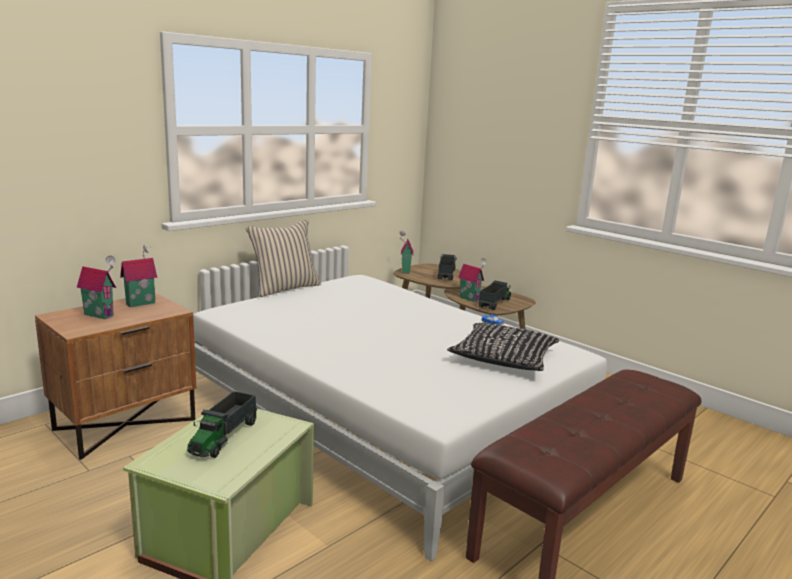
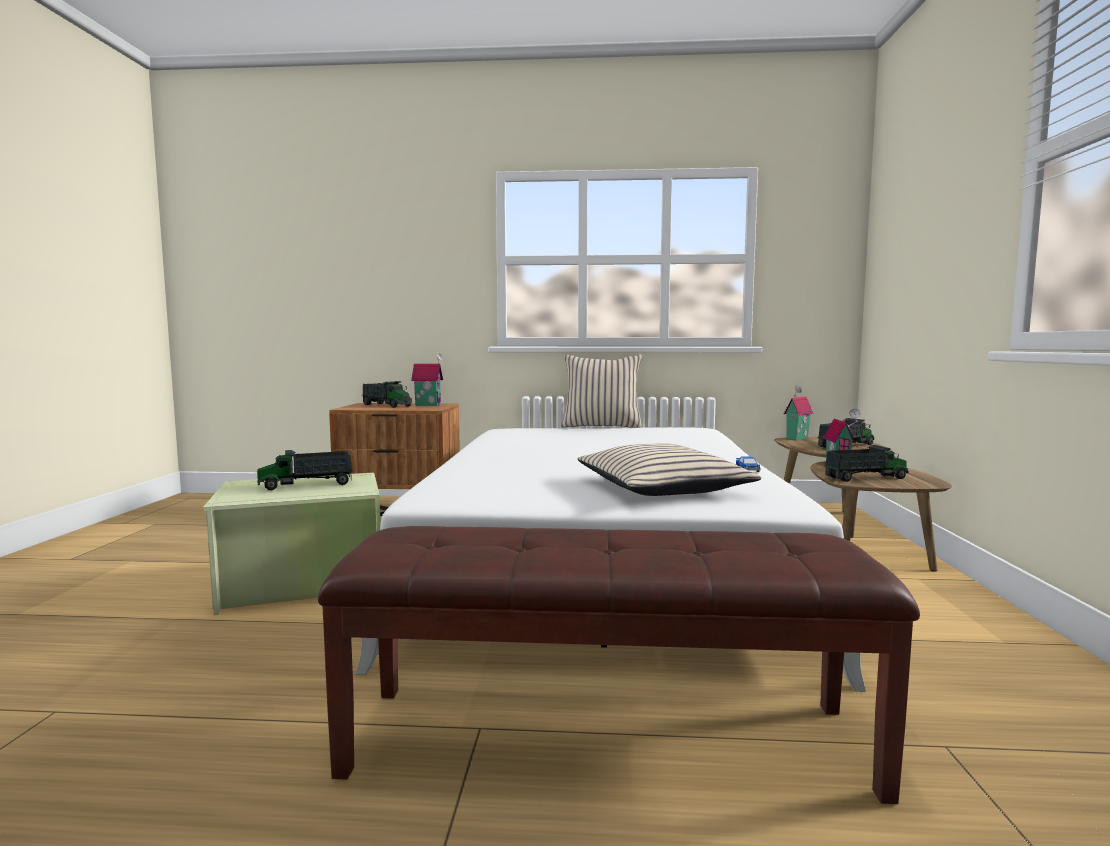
camera: 50 degrees right, 10 degrees down
(100, 314) = (387, 405): toy house -> toy truck
(503, 357) = (661, 488): black pillow -> beige pillow

